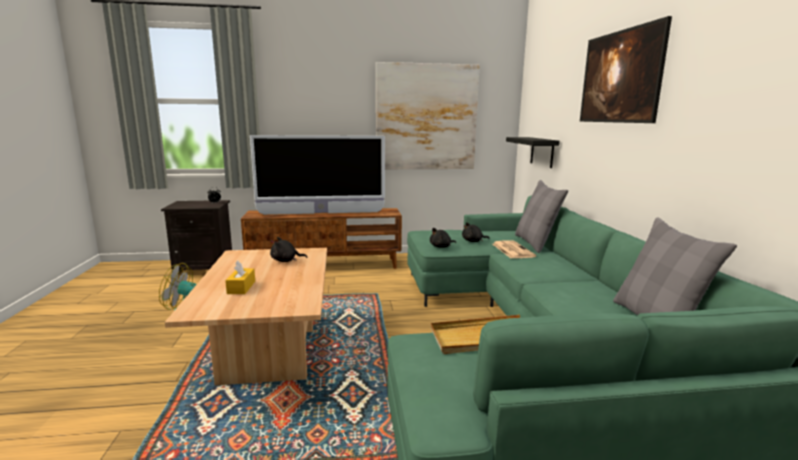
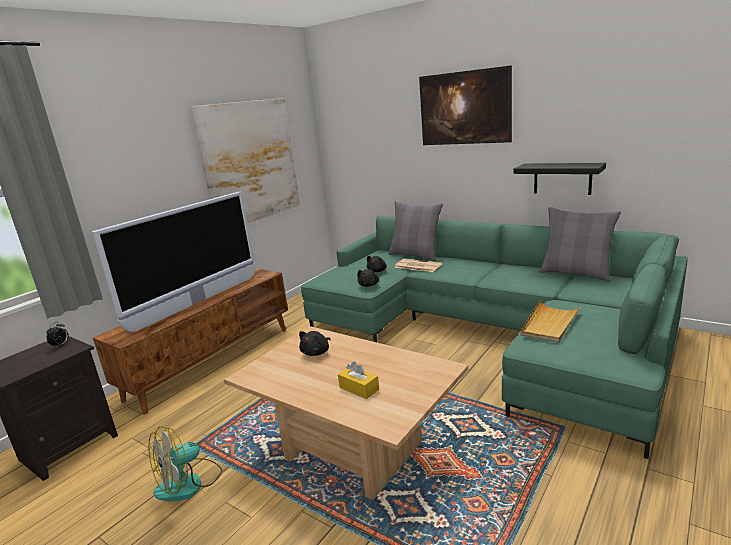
camera: 45 degrees left, 5 degrees up
(542, 152) = (370, 175): black shelf -> black shelf (562, 178)

